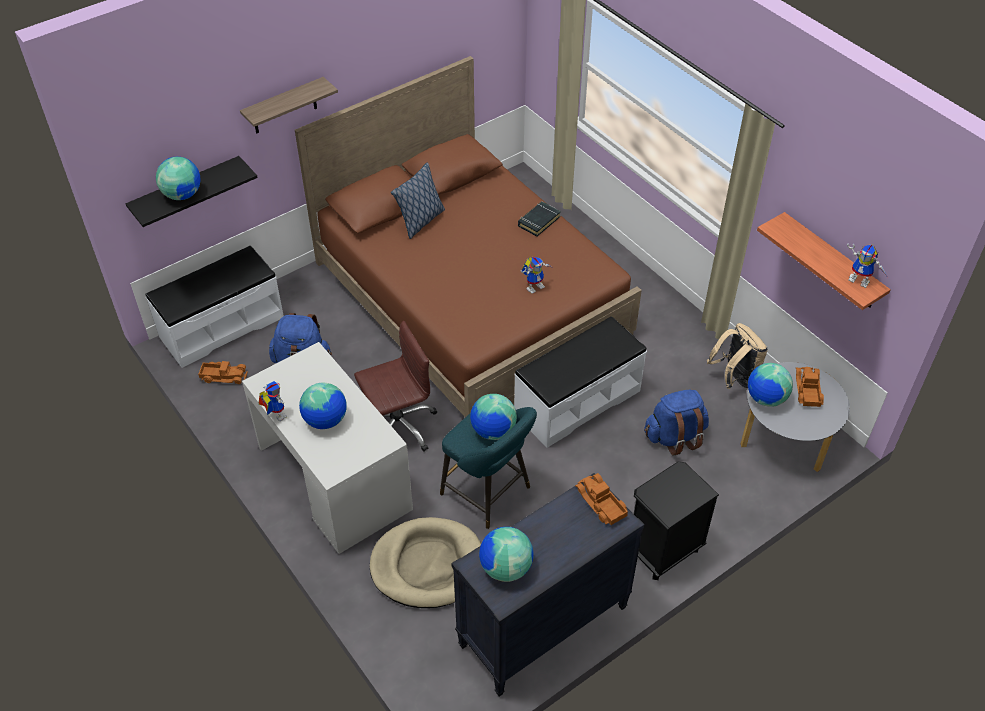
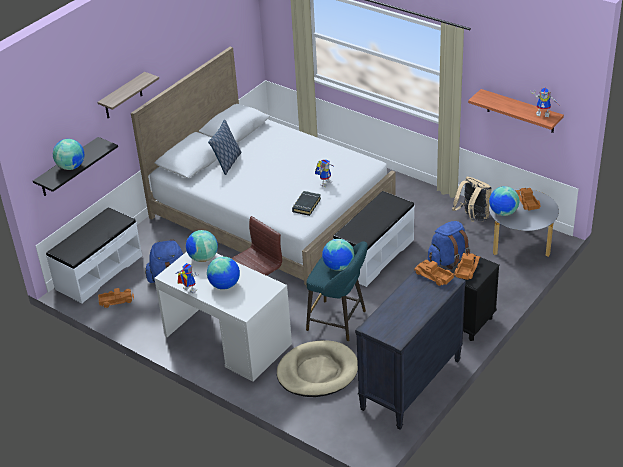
camera: 15 degrees left, 10 degrees down
(471, 297) = (272, 213): brown bed -> white bed
(505, 568) = (390, 323): globe -> globe (203, 258)
(538, 221) = (309, 145): black book -> black book (306, 205)
(667, 489) = (466, 269): none -> toy truck

